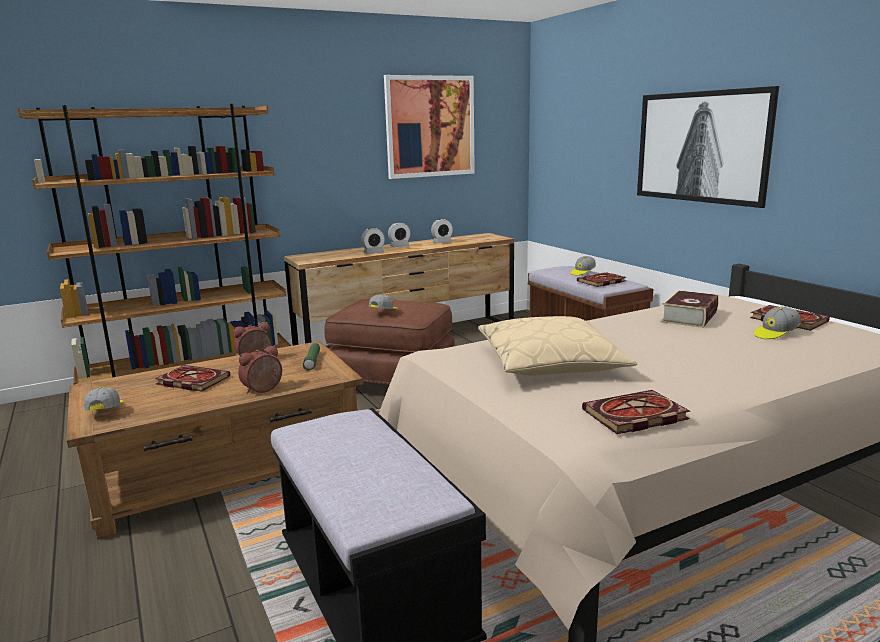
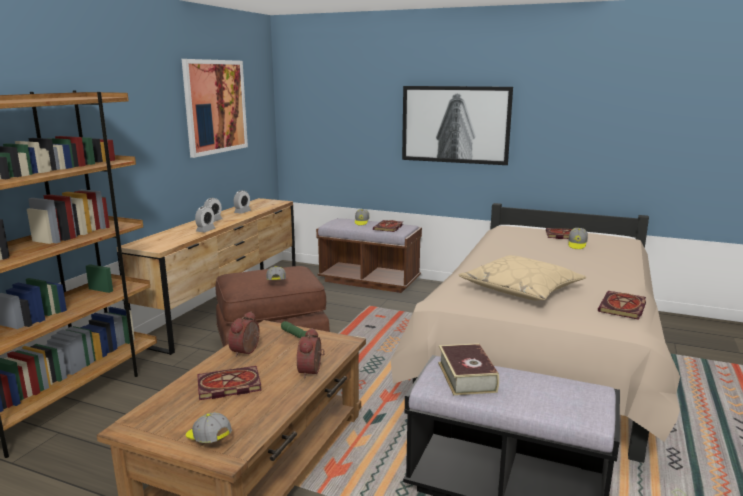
camera: 40 degrees left, 0 degrees up
(689, 317) = (520, 243): book -> book (466, 377)

